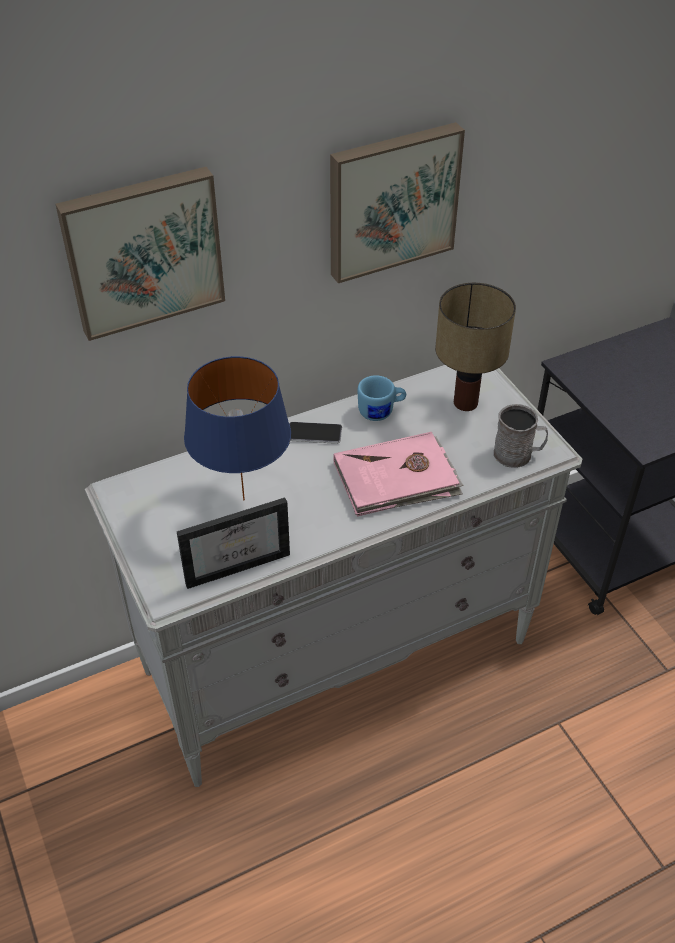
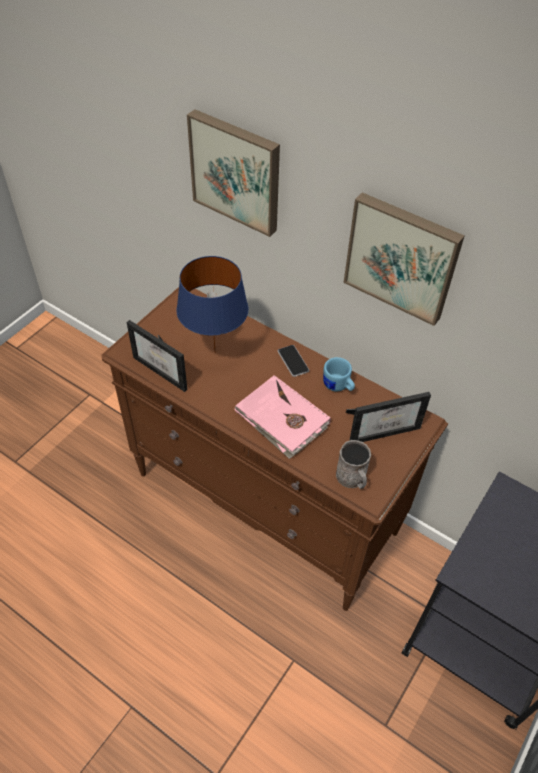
camera: 60 degrees right, 5 degrees up
(340, 658) = (266, 505): white dresser -> brown dresser
(465, 402) = (383, 428): table lamp -> picture frame

